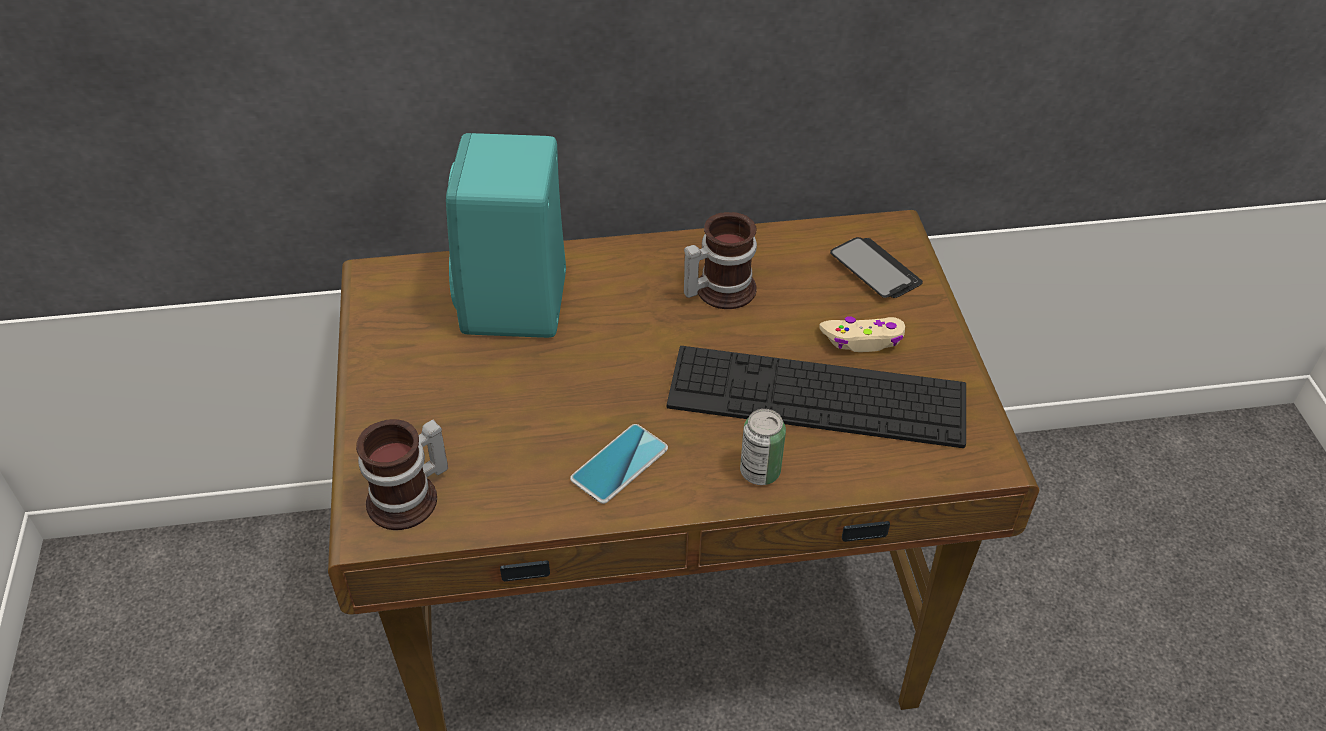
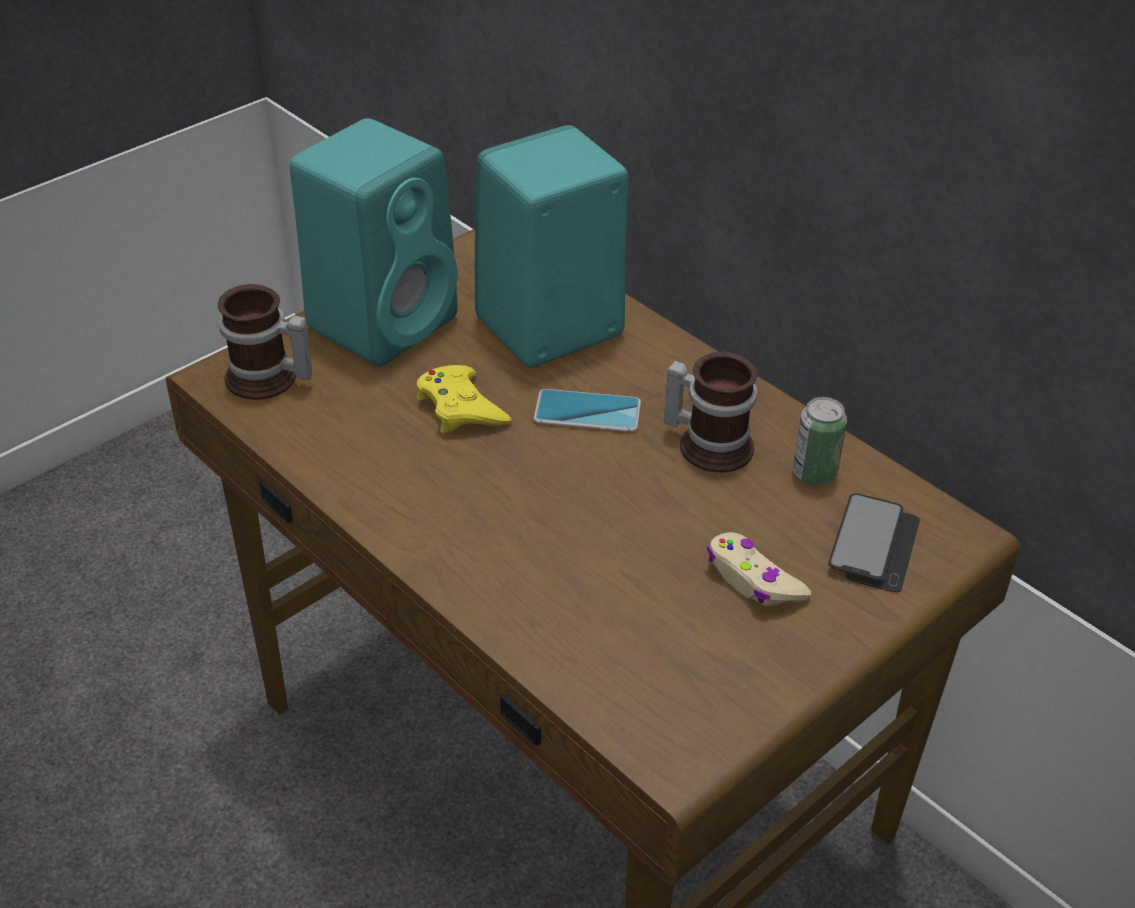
camera: 55 degrees right, 5 degrees down
(408, 390) = (385, 320): none -> turquoise speaker
(560, 397) = (460, 407): none -> yellow game controller
(619, 464) = (413, 482): phone -> phone (587, 412)
(760, 472) = (488, 580): can -> can (814, 473)
(817, 396) = (632, 579): keyboard -> none

